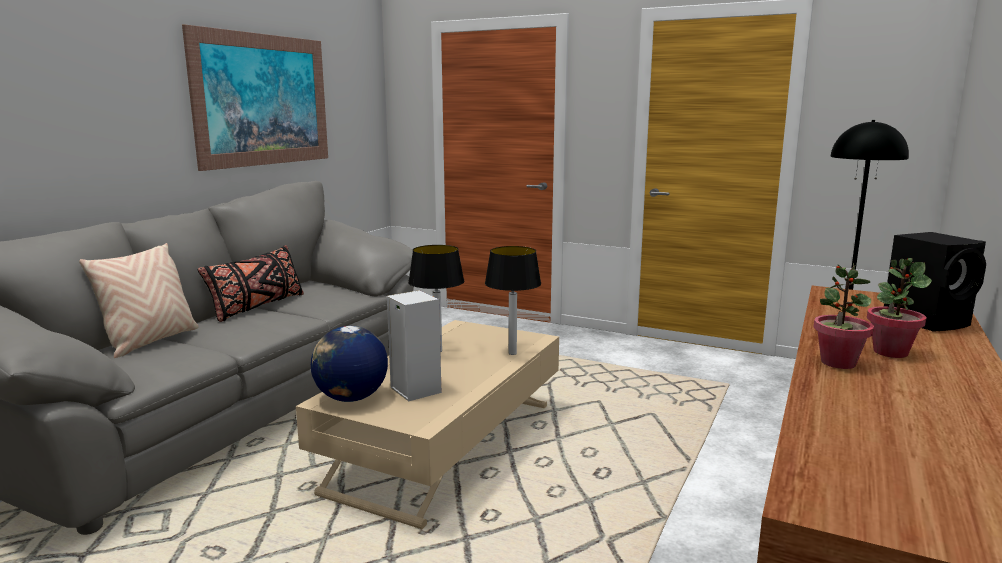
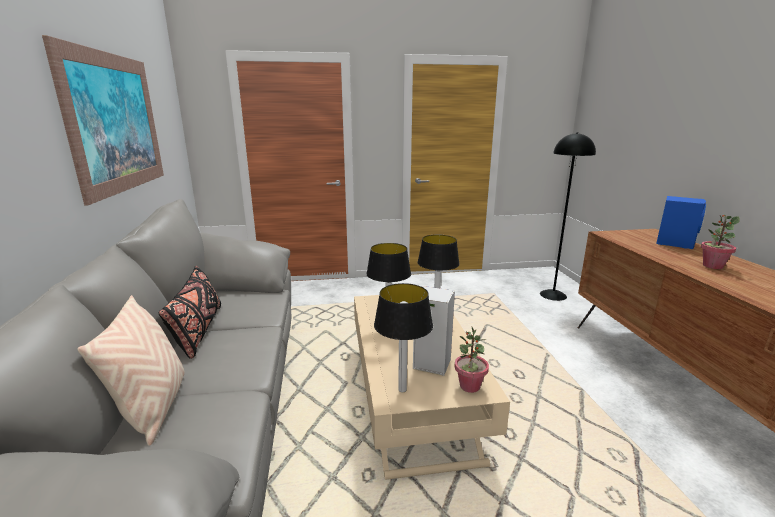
camera: 35 degrees left, 5 degrees up
(351, 398) = (403, 390): globe -> table lamp
(838, 363) = (717, 278): potted plant -> potted plant (469, 386)
(928, 321) = (675, 243): black speaker -> blue speaker

